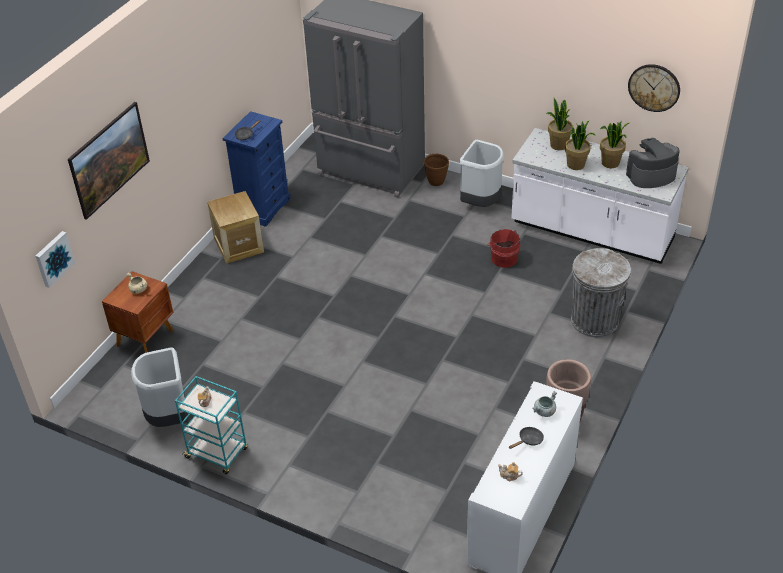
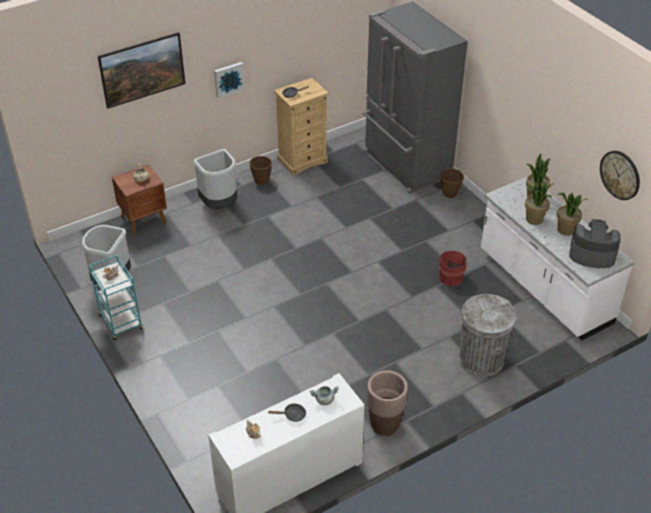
camera: 30 degrees right, 0 degrees up
(53, 258) = (69, 128): picture -> picture (228, 79)
(238, 245) = (261, 181): crate -> brown planter
(263, 207) = (302, 160): blue dresser -> beige dresser
(481, 203) = (471, 225): grey trash can -> grey trash can (219, 205)

